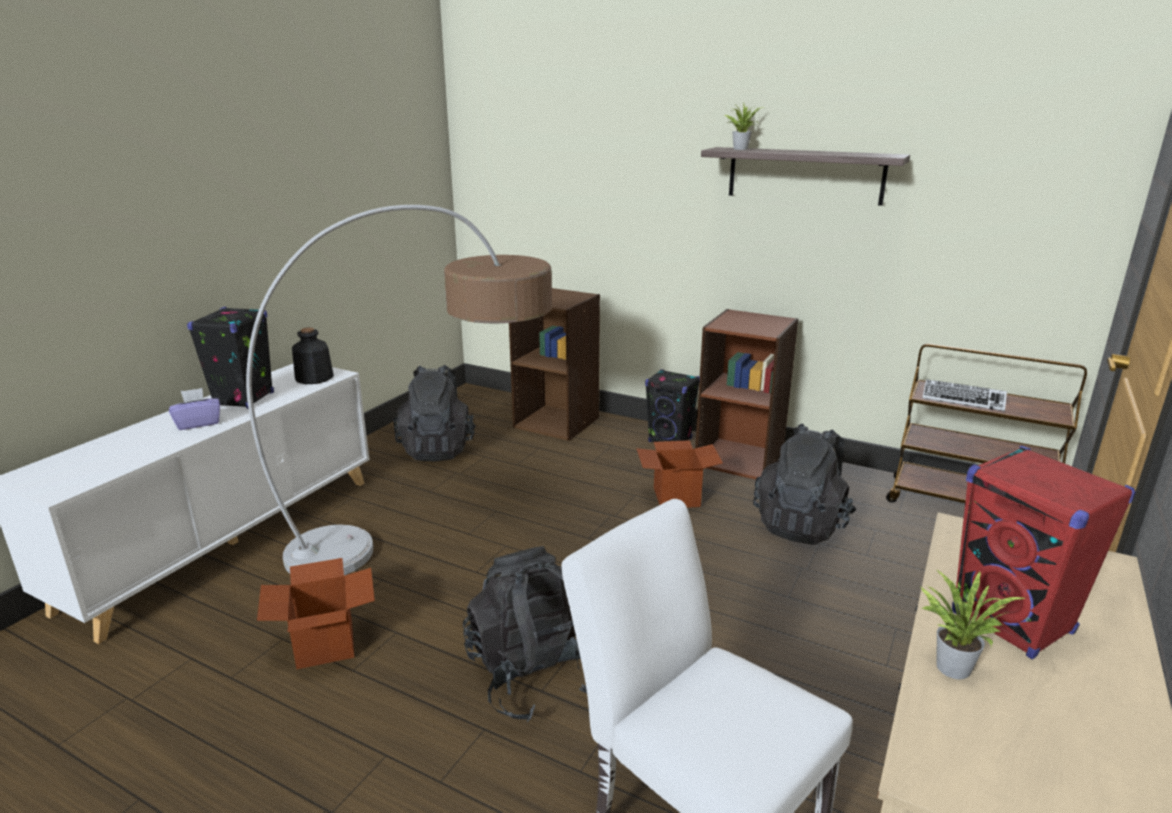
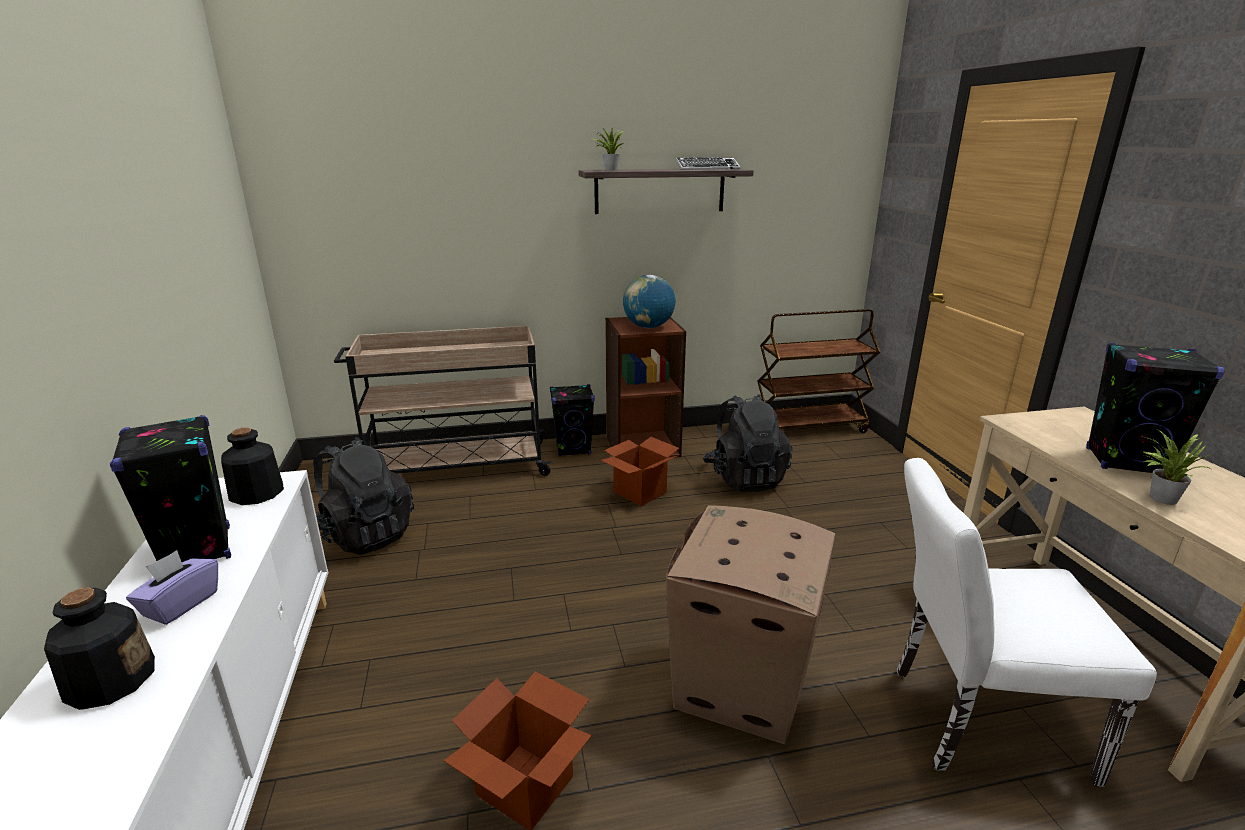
camera: 40 degrees left, 0 degrees up
(129, 445) = (110, 681): none -> bottle
(439, 521) = (468, 602): floor lamp -> none
(534, 676) = (741, 687): black backpack -> cardboard box
(557, 422) = (455, 467): brown bookcase -> beige cart
(748, 326) = (648, 327): none -> globe
(963, 400) = (806, 351): keyboard -> keyboard (707, 168)
(1012, 623) = (1127, 462): red speaker -> black speaker

